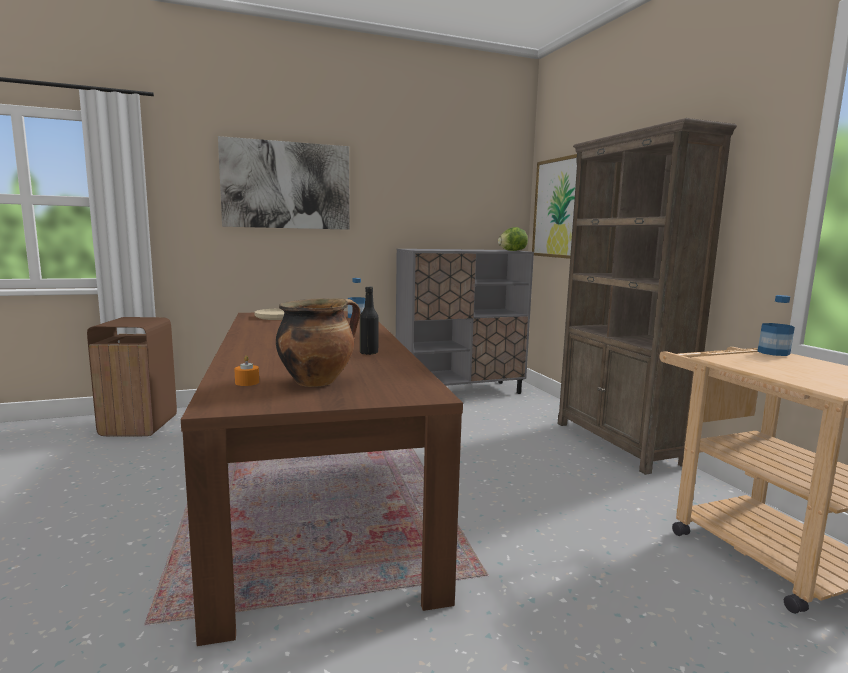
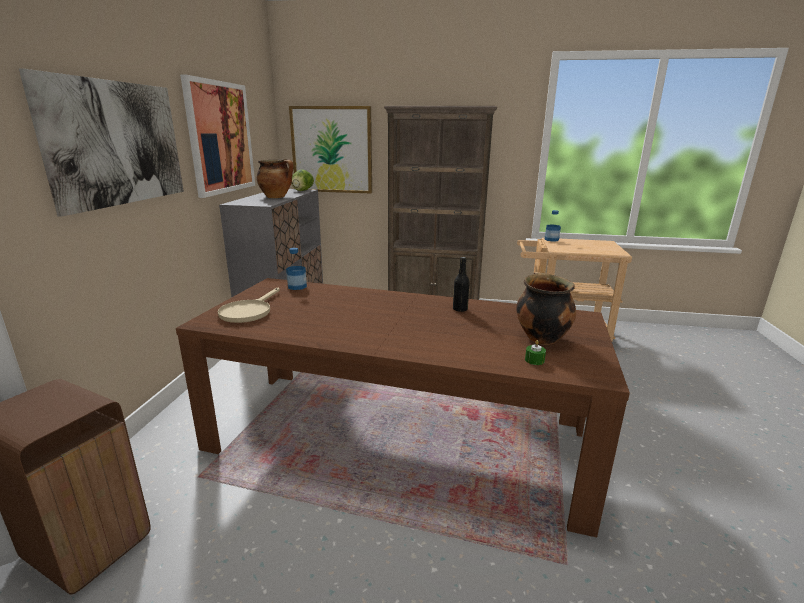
camera: 60 degrees left, 10 degrees up
(247, 382) = (534, 360): orange candle -> green candle
(418, 190) = (220, 138): none -> picture
(460, 250) = (277, 197): none -> cooking pot

